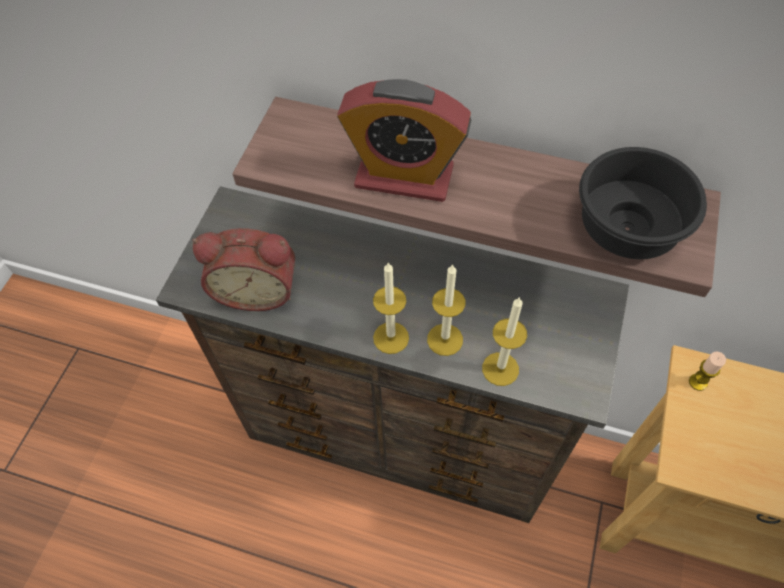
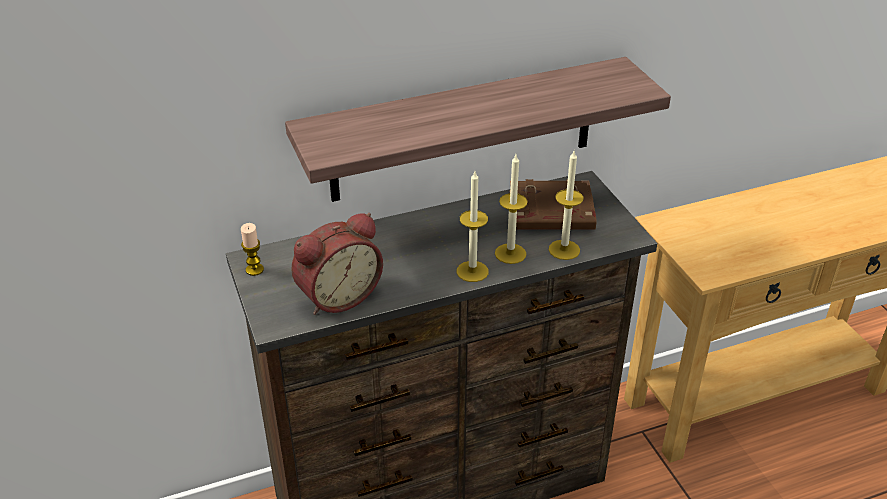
camera: 40 degrees left, 20 degrees down
(404, 177) = (435, 122): alarm clock -> none
(531, 314) = (550, 213): none -> brown book
(624, 231) = (598, 92): black bowl -> none
(698, 382) = (670, 228): candle -> candle (254, 270)

